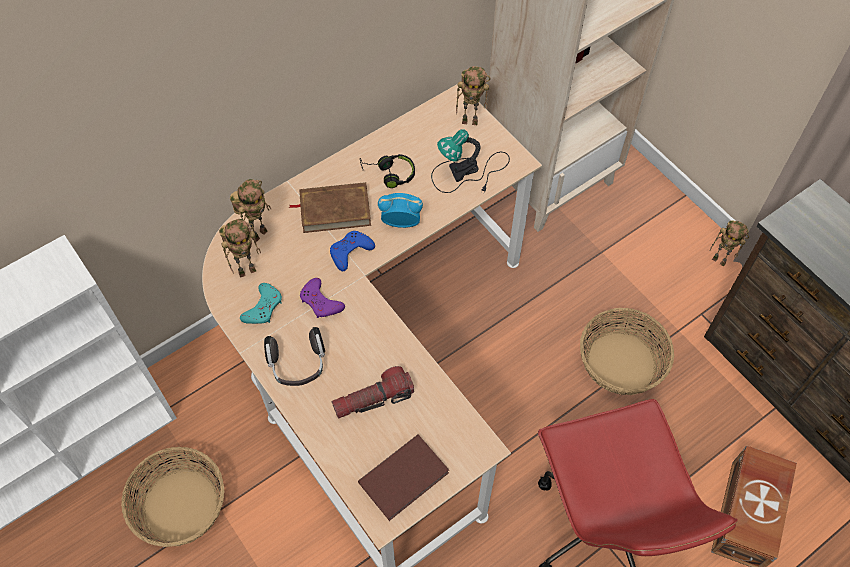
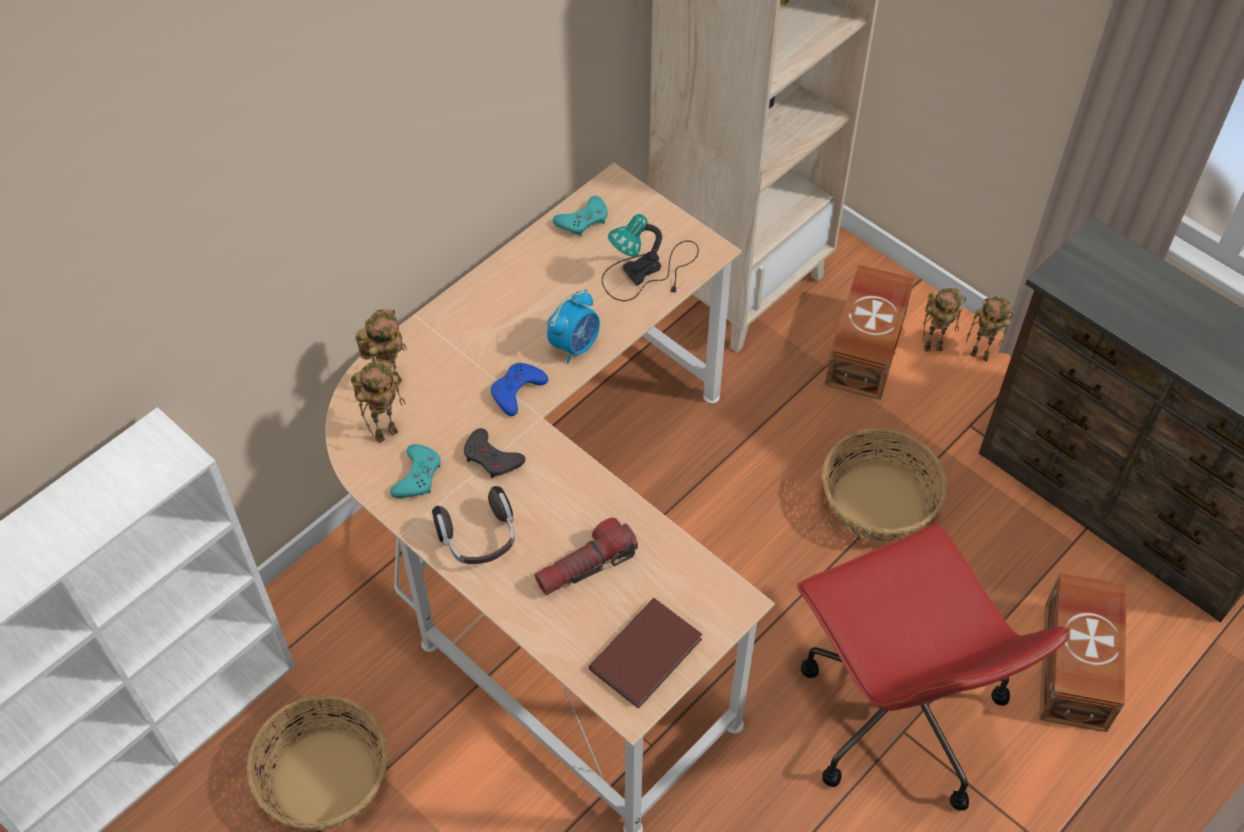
camera: 10 degrees left, 5 degrees down
(321, 302) = (492, 458): purple game controller -> grey game controller
(334, 210) = (485, 342): brown book -> none
(389, 174) = (546, 288): black headphones -> none
(401, 222) = (575, 345): alarm clock -> alarm clock turned 135 degrees clockwise
(427, 125) = (583, 220): none -> turquoise game controller
(471, 121) = (639, 208): toy robot -> toy robot (934, 346)
(635, 242) = (868, 348): none -> brown storage box

